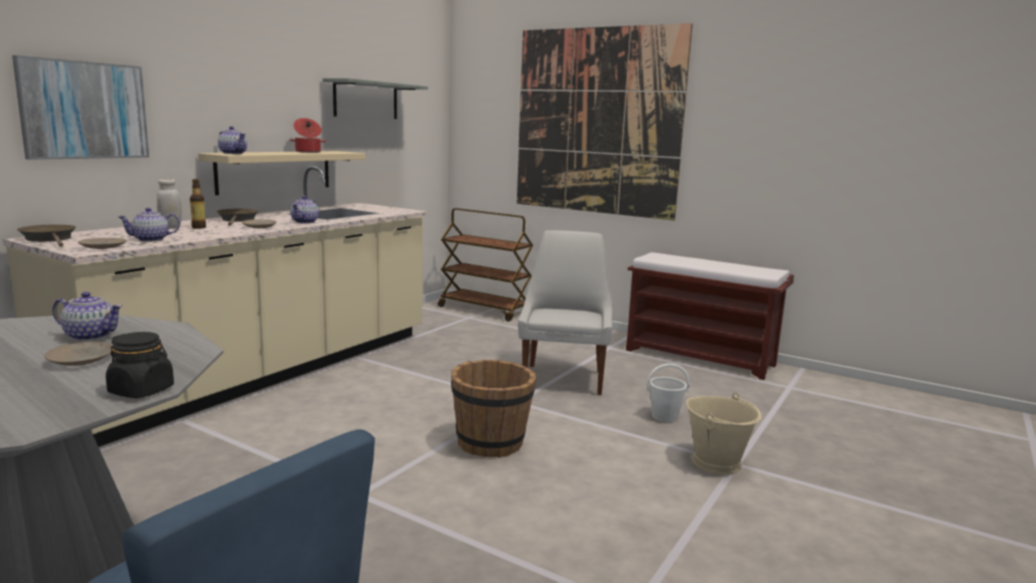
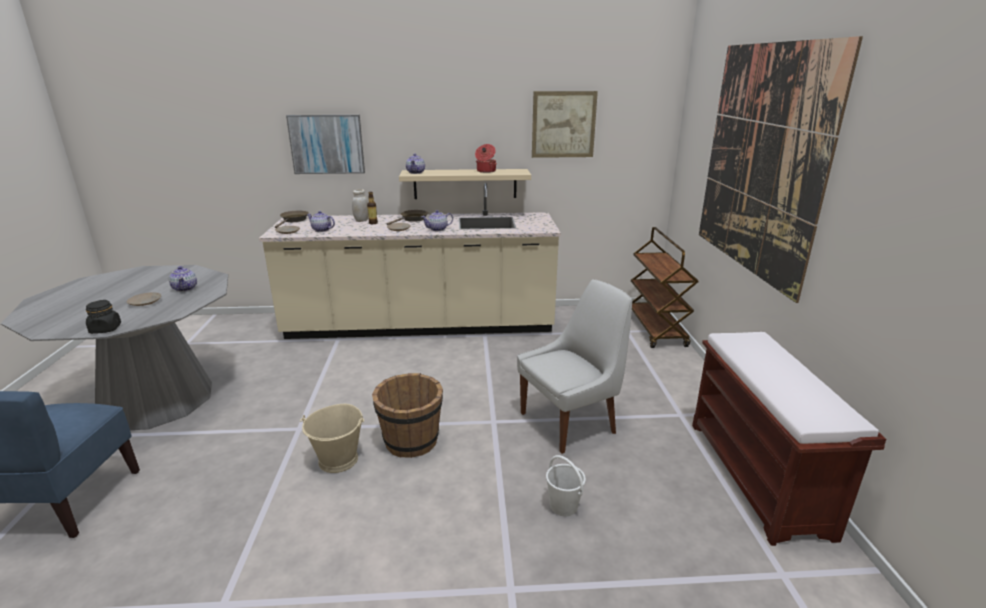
camera: 55 degrees right, 10 degrees up
(366, 100) = (563, 124): grey shelf -> picture
(717, 462) = (499, 574): beige bucket -> beige bucket (339, 460)

